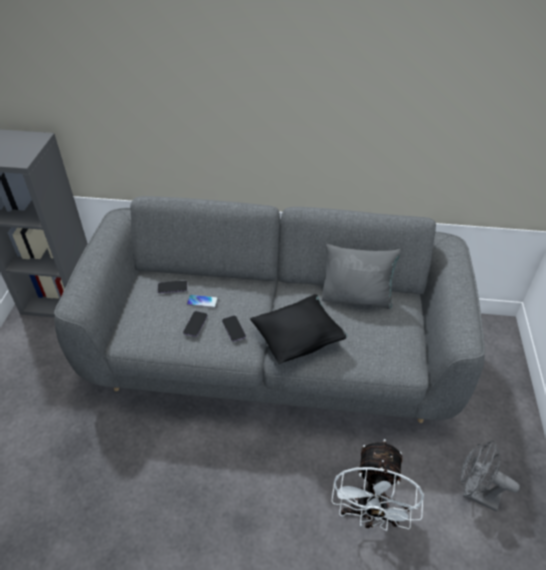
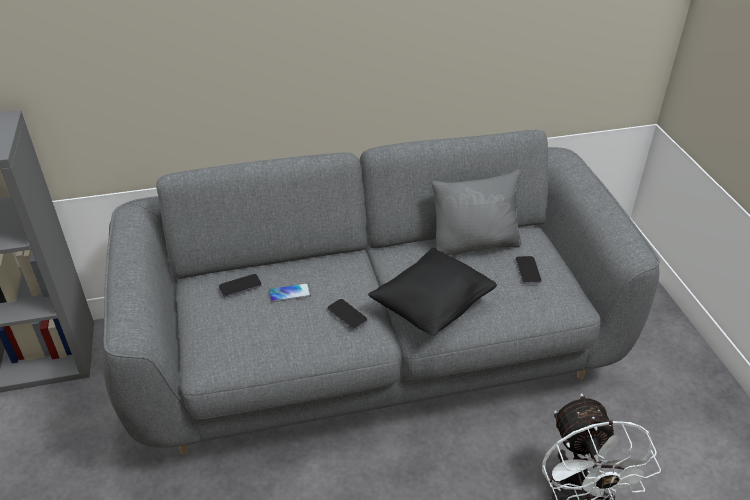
camera: 20 degrees left, 5 degrees down
(195, 324) = (295, 322): phone -> phone (528, 271)
(475, 493) = (677, 437): grey fan -> none

